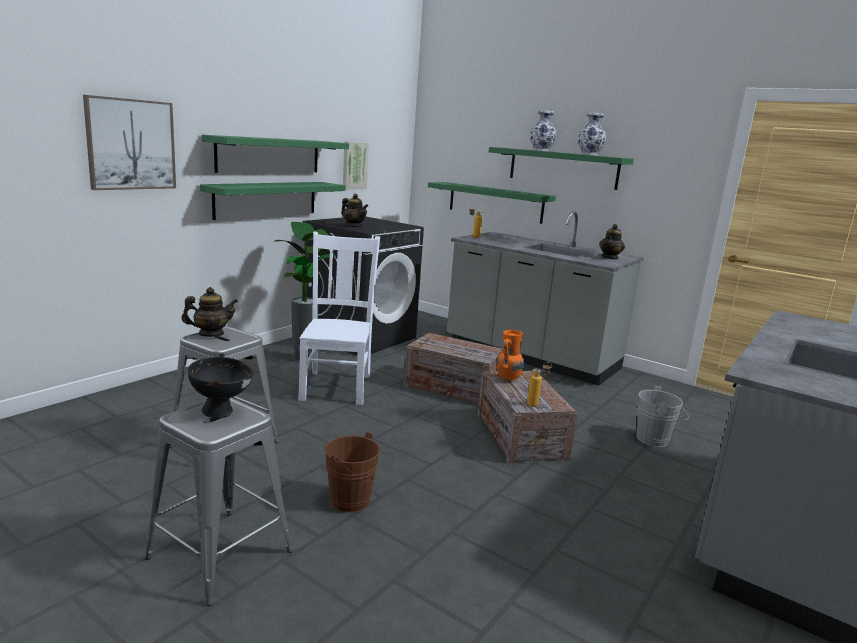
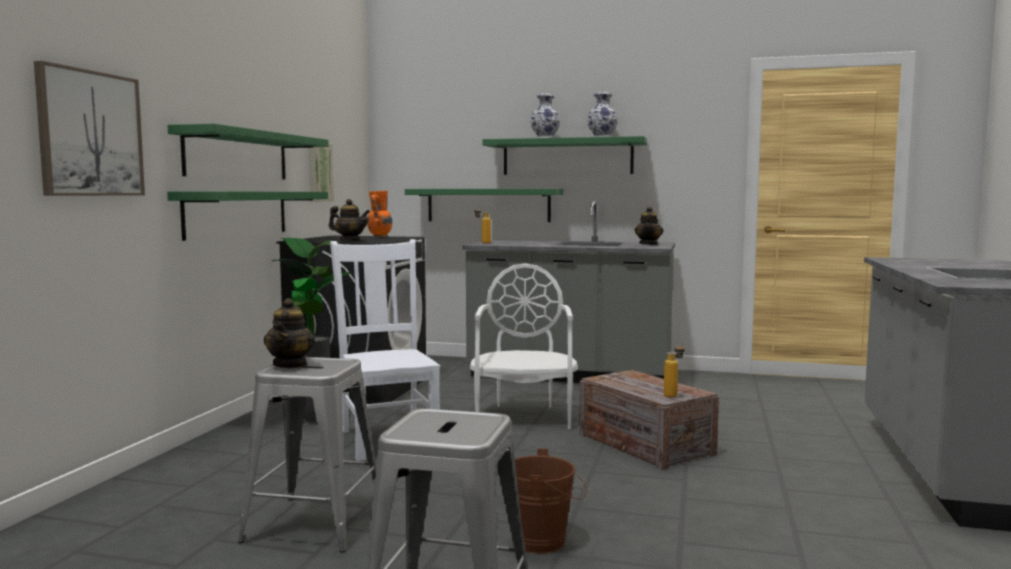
camera: 20 degrees left, 10 degrees down
(211, 334) = (290, 365): teapot -> teapot turned 135 degrees clockwise
(221, 412) = (445, 421): black bowl -> none
(453, 387) = (524, 416): crate -> white chair
(507, 379) = (615, 380): orange vase -> orange vase (379, 236)
(656, 440) = (771, 422): grey bucket -> none

